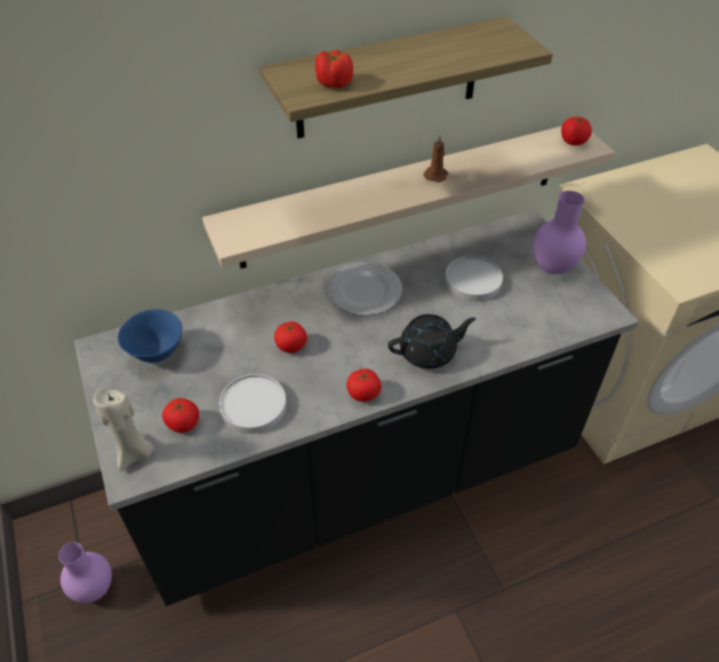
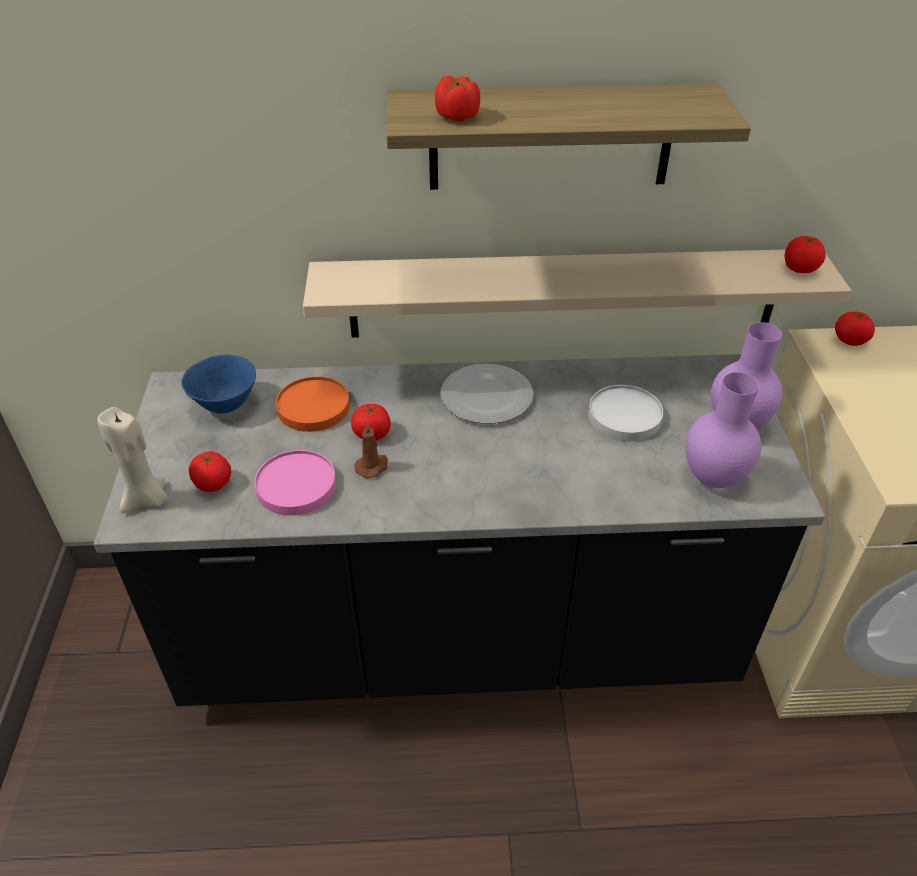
camera: 20 degrees right, 5 degrees down
(93, 588) = (121, 665): purple vase -> purple vase (711, 478)
(232, 336) = (313, 408): none -> orange plate
(252, 406) = (295, 486): white plate -> pink plate
(363, 393) = (426, 506): tomato -> tomato (849, 340)
(429, 352) = (528, 482): black teapot -> none
(436, 174) = (600, 271): brown candle -> brown candle (372, 466)

